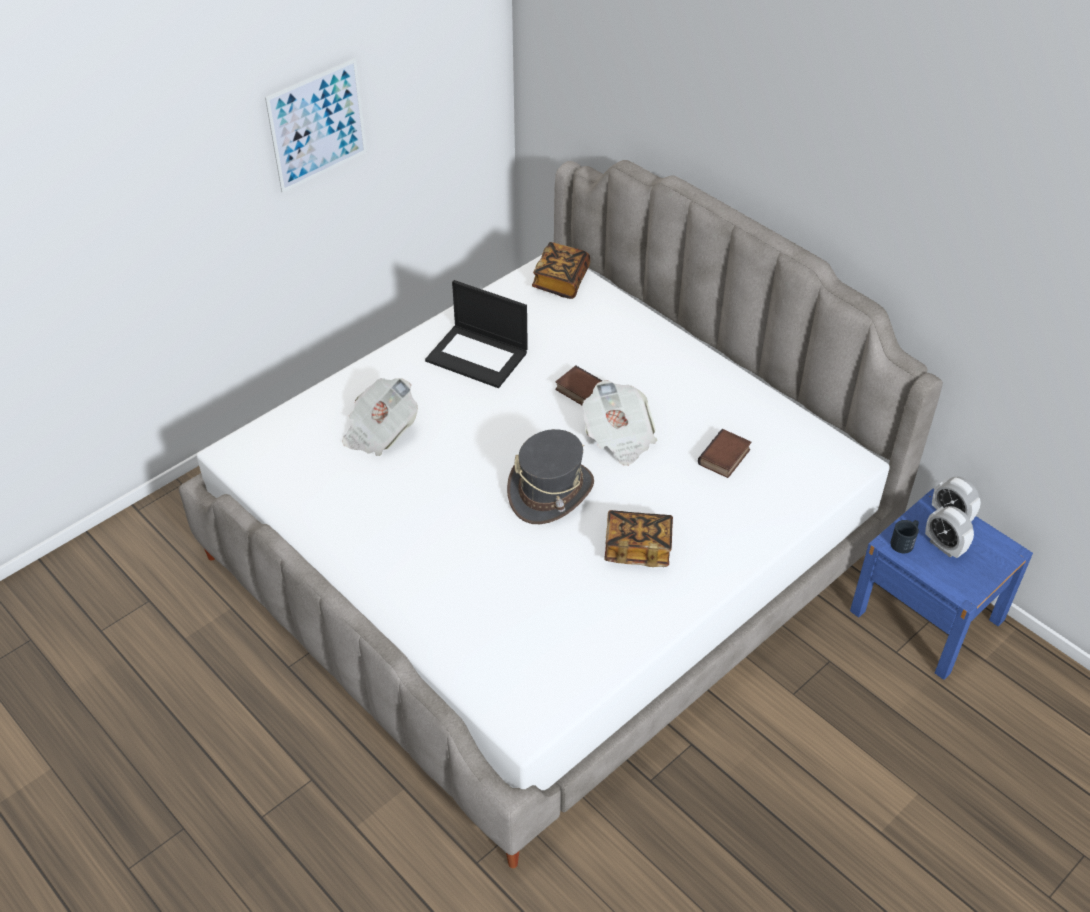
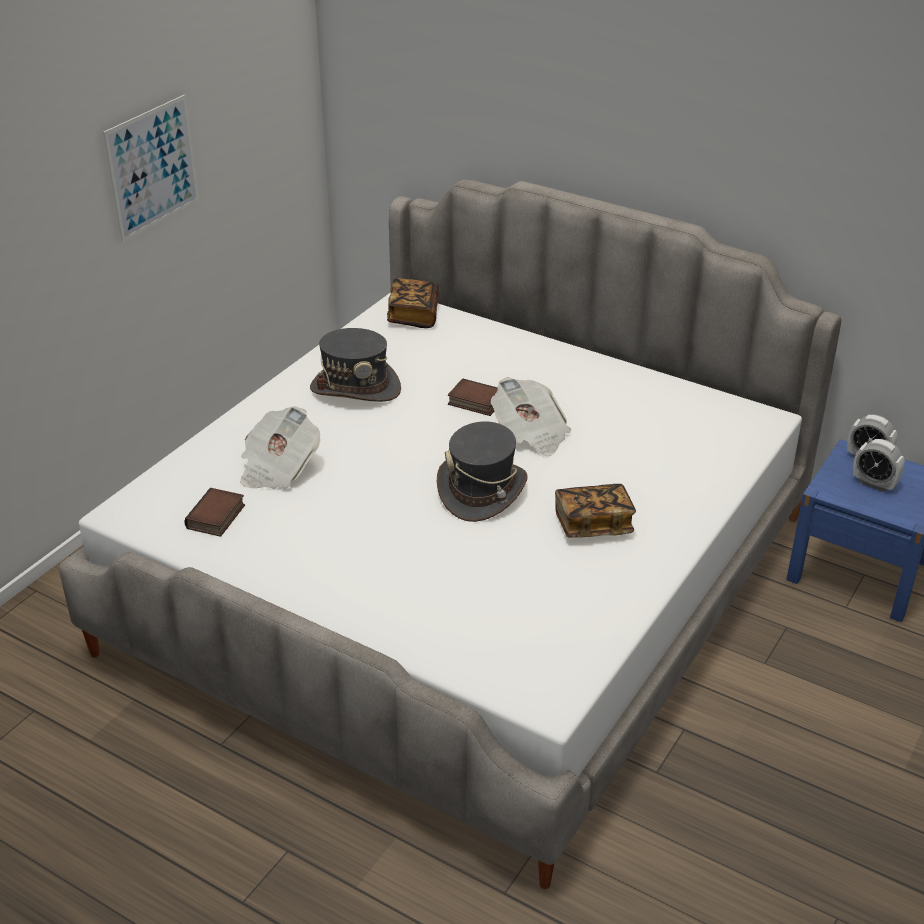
camera: 15 degrees left, 10 degrees down
(478, 356) = (355, 388): laptop -> grey hat
(725, 458) = (643, 435): book -> book (217, 518)
(904, 541) = (836, 486): black mug -> none

